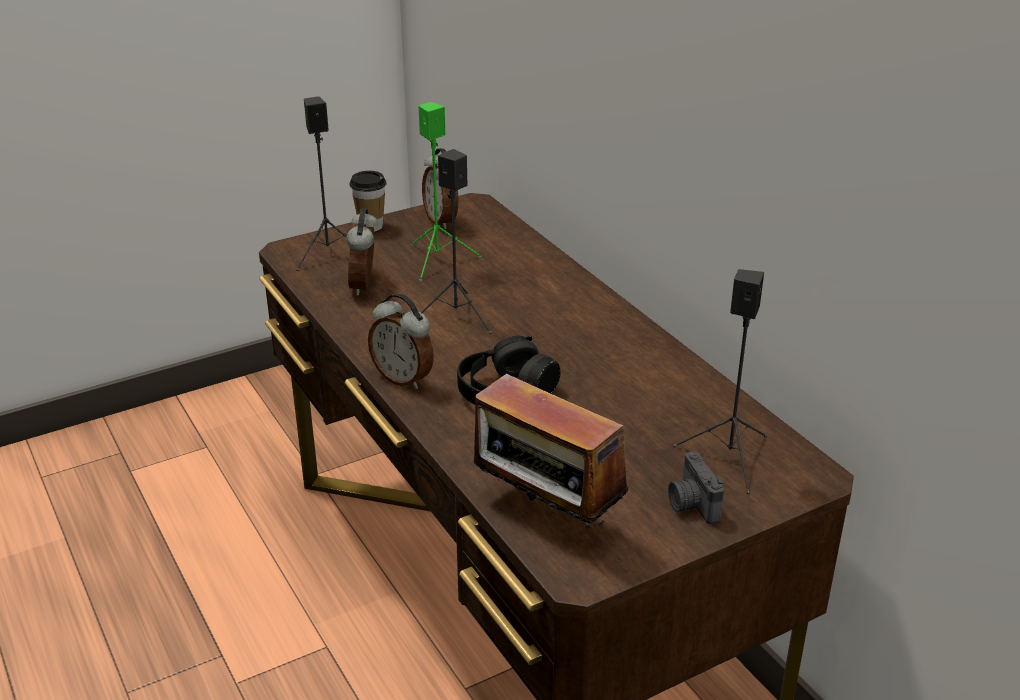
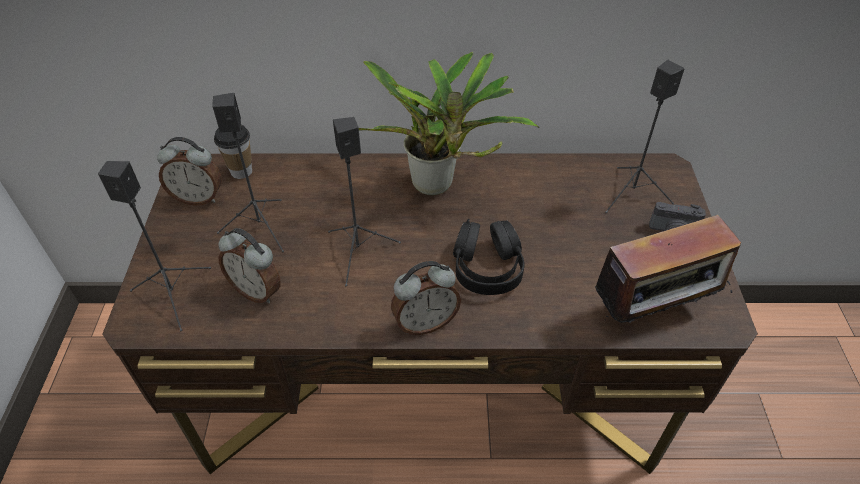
camera: 60 degrees left, 15 degrees up
(370, 226) = (157, 247): cup -> cup (241, 171)
(438, 260) = (260, 226): green speaker -> black speaker
(590, 329) = (437, 187): none -> potted plant

